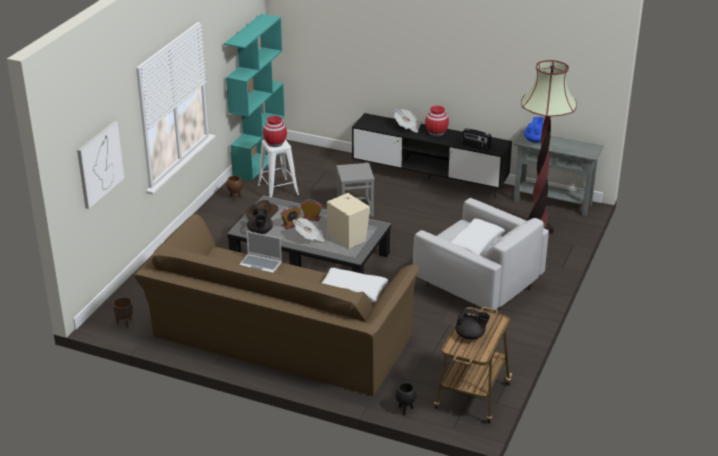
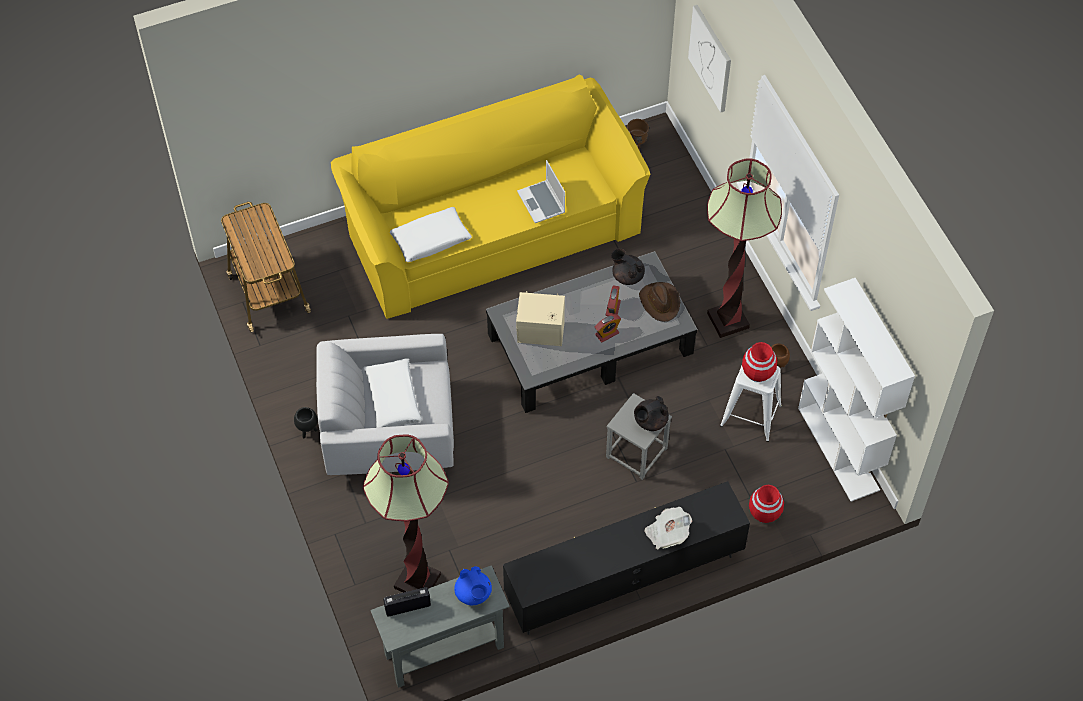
camera: 135 degrees right, 25 degrees up
(224, 225) = (728, 320): none -> floor lamp
(259, 161) = (839, 449): turquoise bookcase -> white bookcase
(260, 266) = (542, 203): laptop -> laptop turned 90 degrees counterclockwise
(278, 341) = (490, 225): brown sofa -> yellow sofa
(309, 237) = (574, 305): newspaper -> none
(405, 410) = (309, 238): black planter -> black planter (308, 431)
(436, 133) = (622, 549): red vase -> red vase (764, 512)
(470, 336) = (260, 236): black teapot -> black teapot (650, 421)
(476, 147) = (549, 557): radio -> radio (407, 607)

